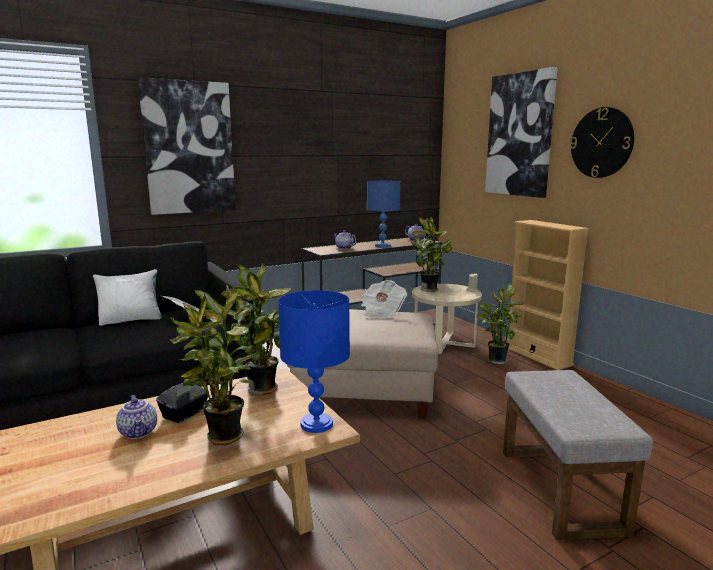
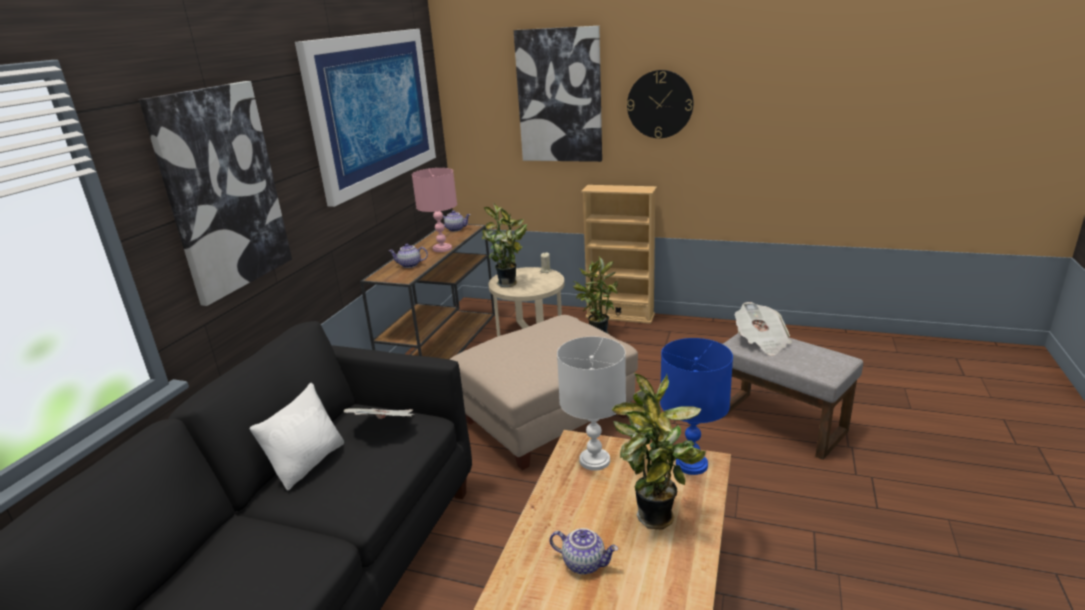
camera: 40 degrees left, 10 degrees up
(185, 413) = (581, 522): black tissue box -> none
(264, 390) = (594, 460): potted plant -> white table lamp
(355, 129) = (374, 109): none -> picture
(381, 312) = (539, 330): newspaper -> newspaper (761, 342)
(382, 245) = (442, 248): blue table lamp -> pink table lamp

